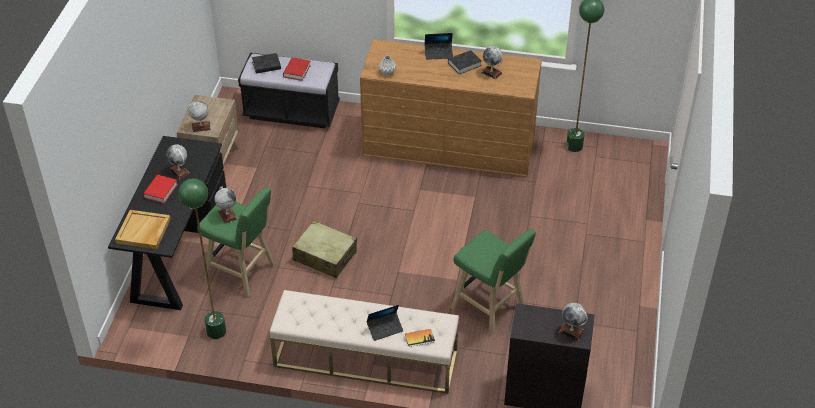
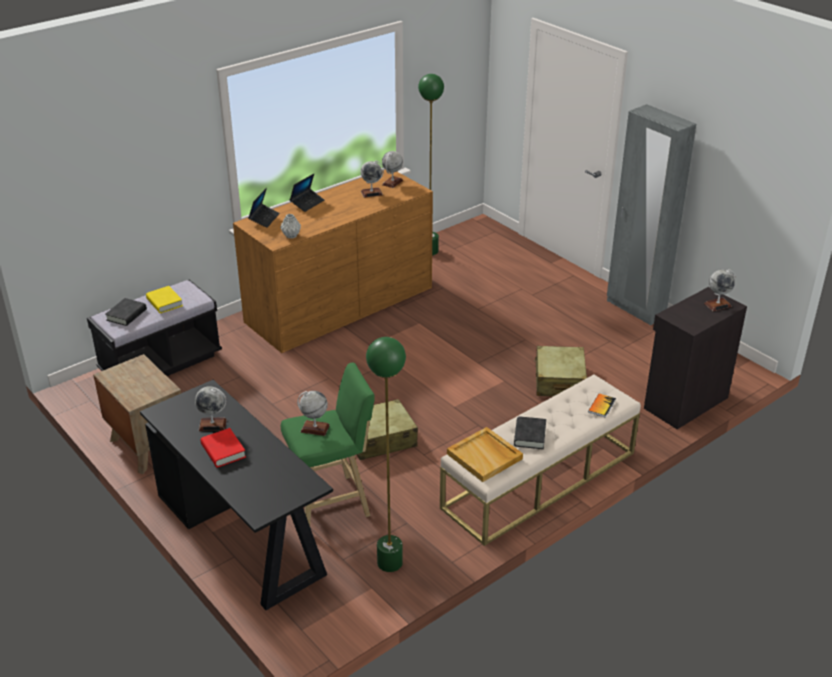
camera: 50 degrees left, 10 degrees down
(143, 231) = (268, 491): beige tray -> beige tray (485, 456)
(201, 127) = (148, 392): globe -> globe (392, 182)
(297, 71) = (164, 302): red book -> yellow book
(385, 328) = (567, 419): laptop -> laptop (264, 219)
(464, 64) = (341, 199): black book -> black book (529, 436)
(490, 309) = (559, 381): green stool -> beige suitcase
(639, 302) = (635, 309): none -> grey wardrobe

